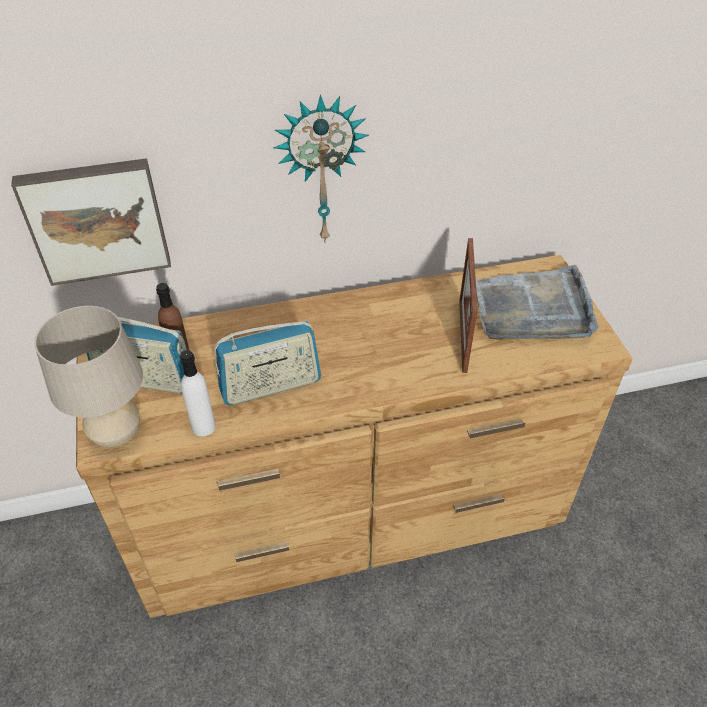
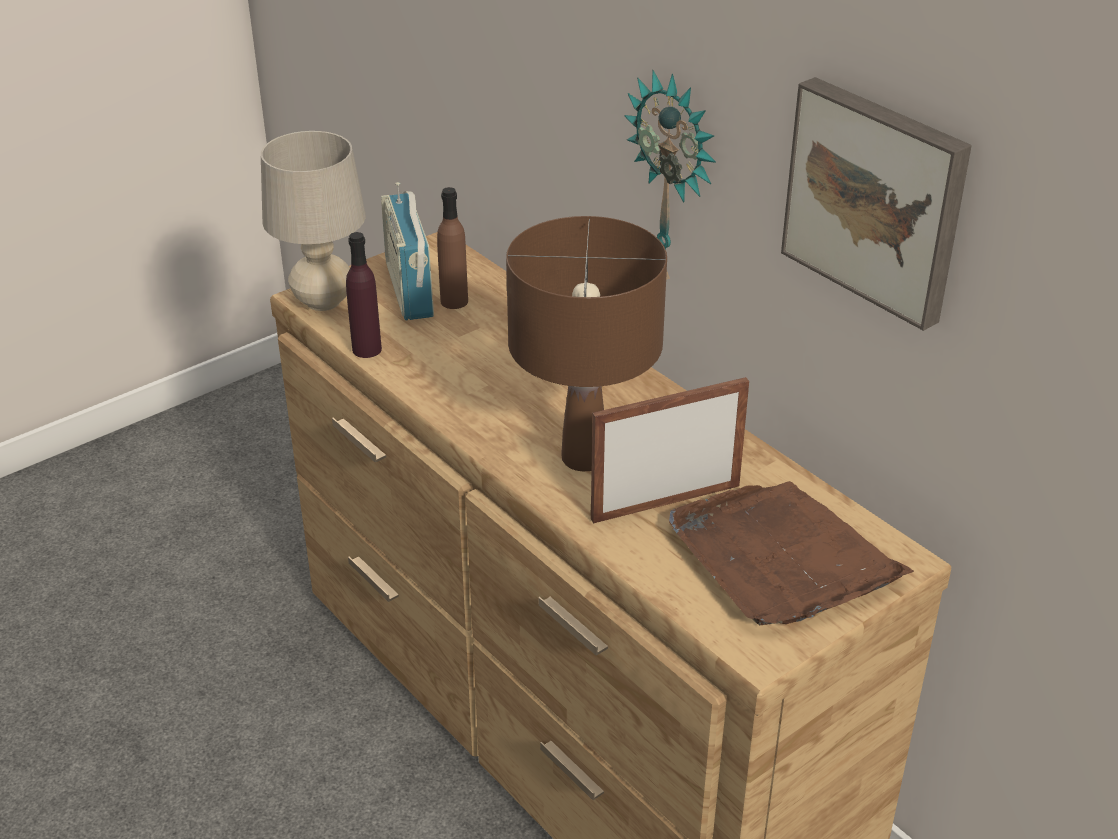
camera: 65 degrees right, 10 degrees down
(96, 220) = (486, 105): picture -> picture (877, 199)
(203, 426) = (367, 349): white bottle -> purple bottle
(271, 385) = (458, 374): radio -> none
(402, 355) = (583, 459): none -> brown table lamp
(533, 309) = (781, 559): grey tray -> brown tray

